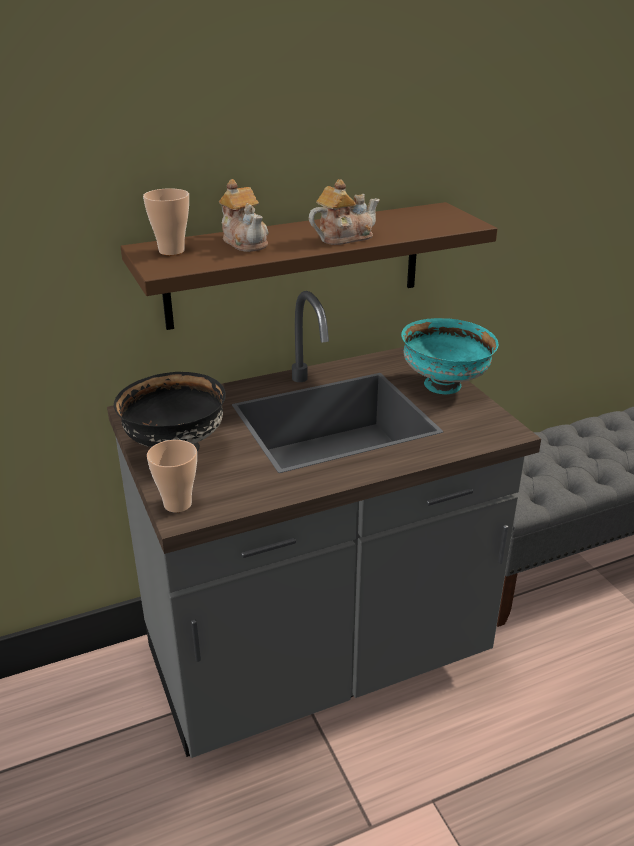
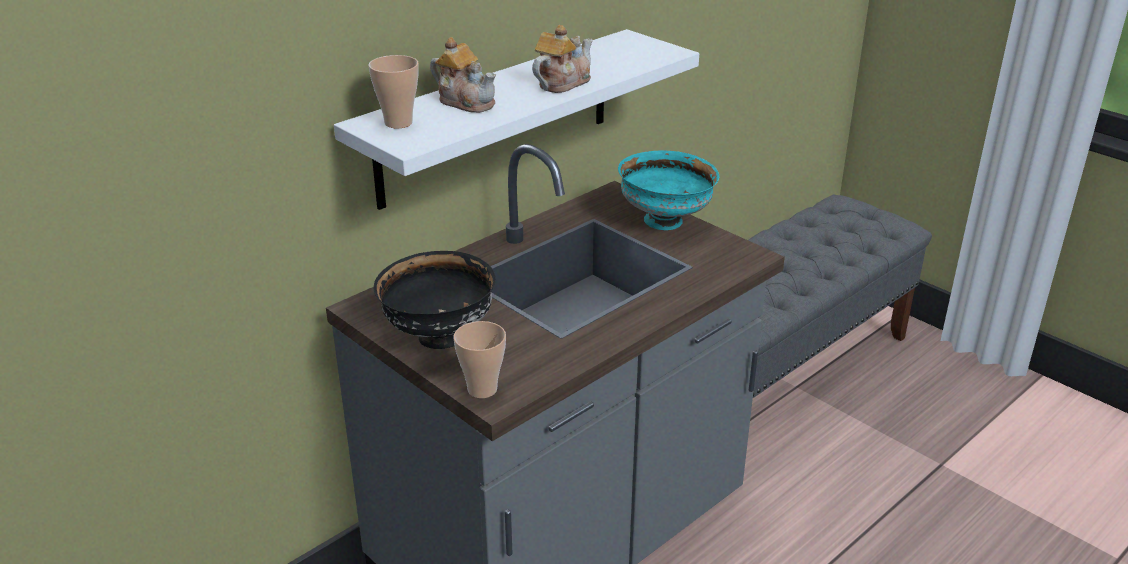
camera: 20 degrees left, 0 degrees up
(295, 265) = (496, 117): brown shelf -> white shelf

